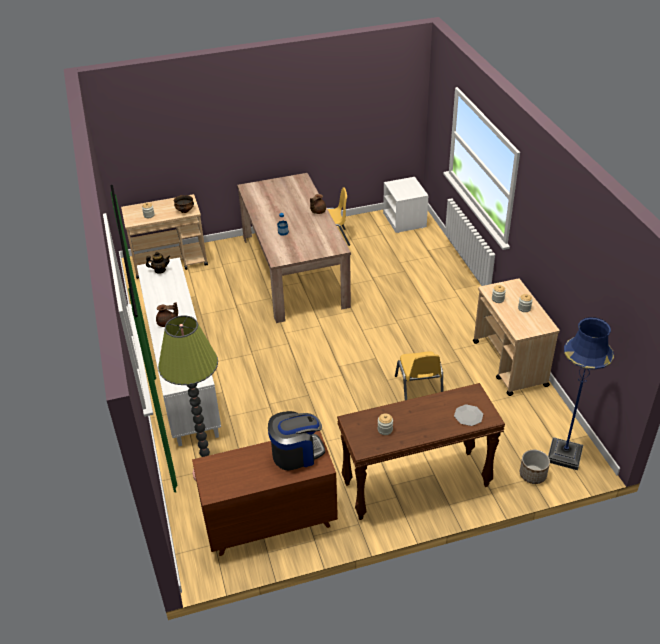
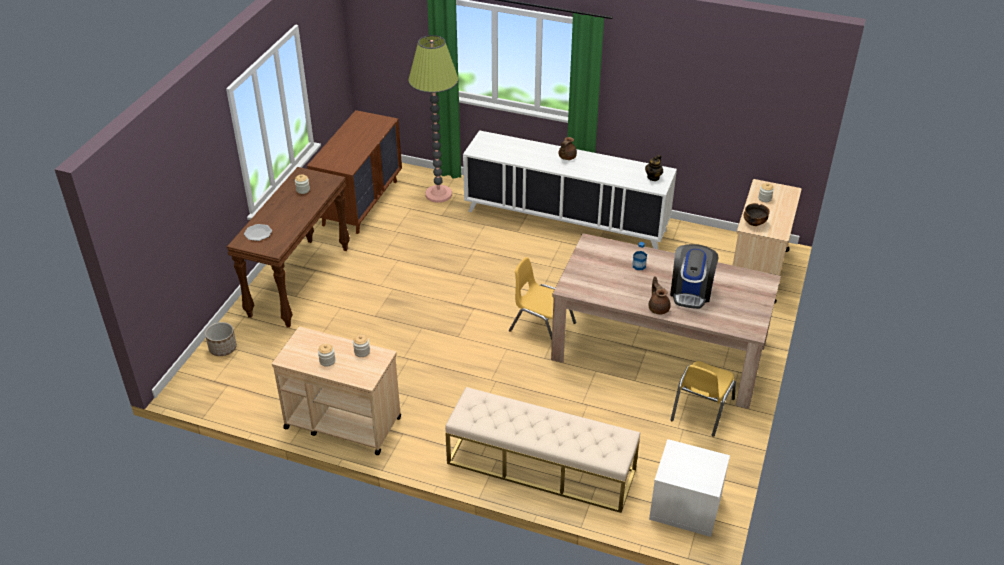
camera: 125 degrees right, 0 degrees up
(296, 453) = (345, 157): coffee machine -> coffee machine (691, 292)
(419, 390) = (386, 340): yellow chair -> yellow chair (541, 327)
(438, 272) = (540, 467): none -> beige bench
(564, 455) = (212, 381): blue floor lamp -> none

